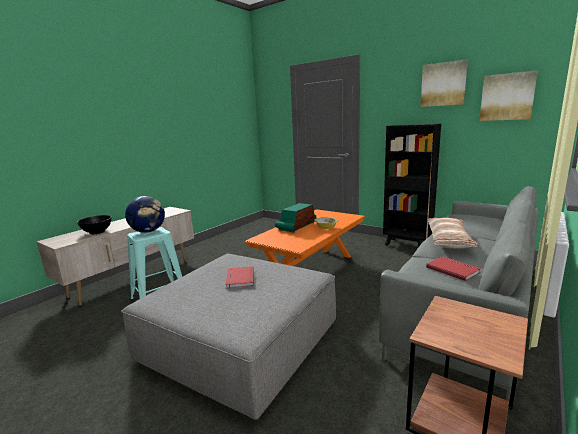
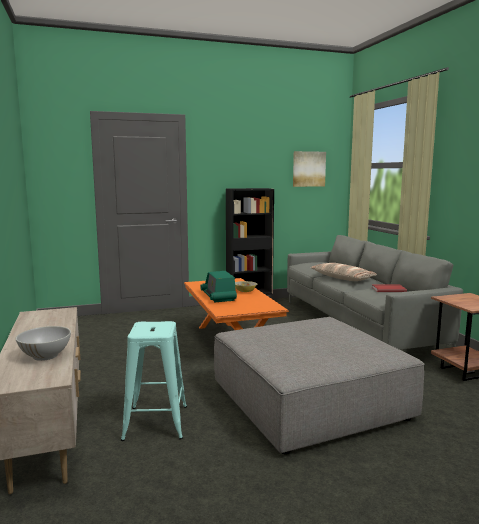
camera: 55 degrees left, 5 degrees down
(97, 232) = (45, 356): black bowl -> white bowl
(148, 231) = (146, 327): globe -> none
(239, 278) = (297, 338): red book -> none
(443, 84) = (264, 154): picture -> none

